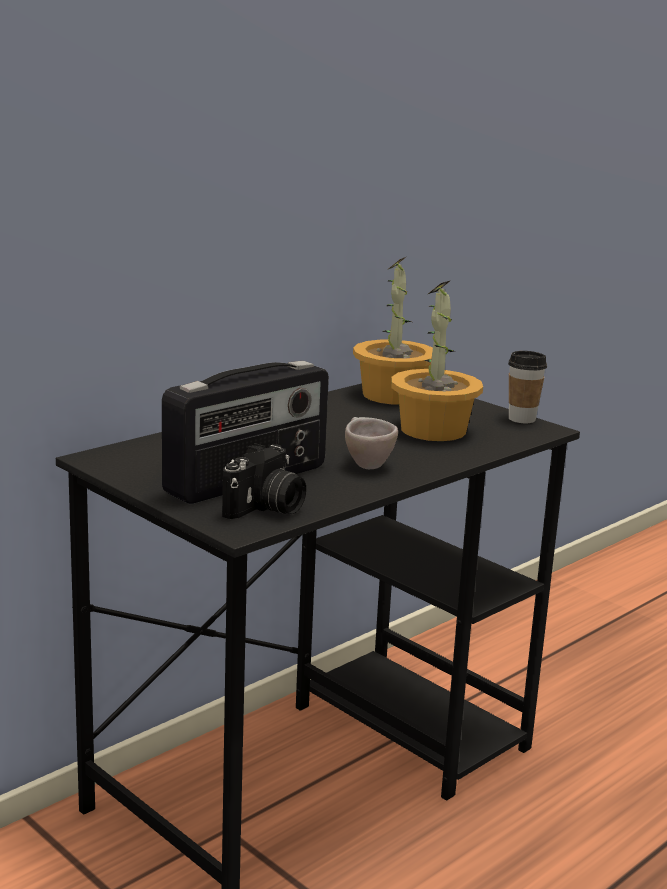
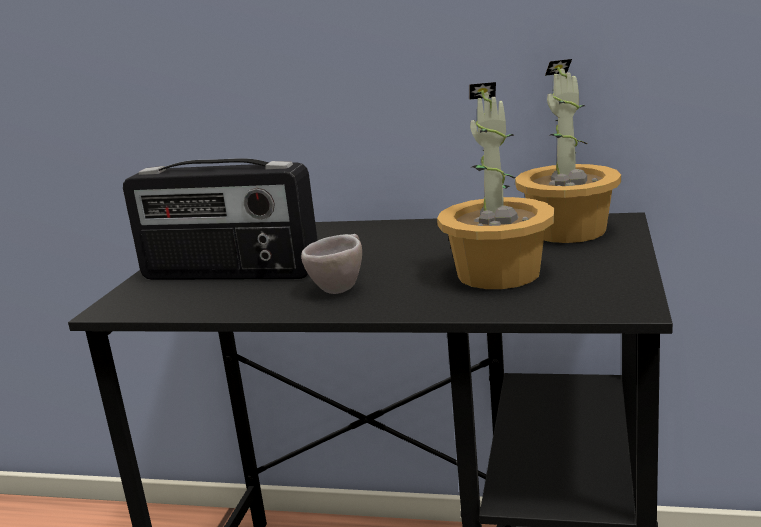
camera: 60 degrees right, 0 degrees up
(266, 509) = (169, 299): camera -> none
(522, 419) = (635, 288): cup -> none

